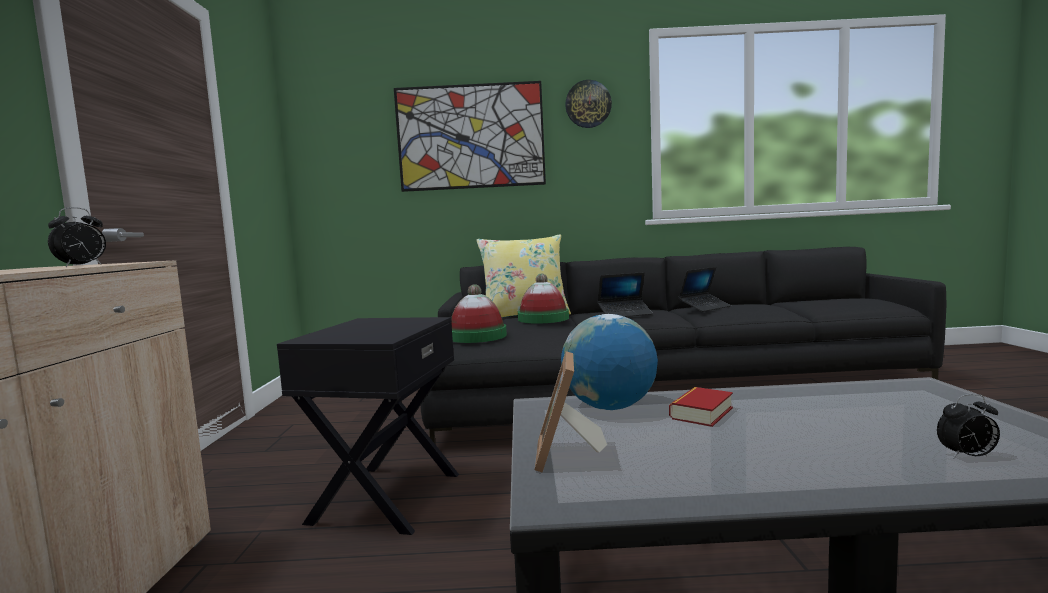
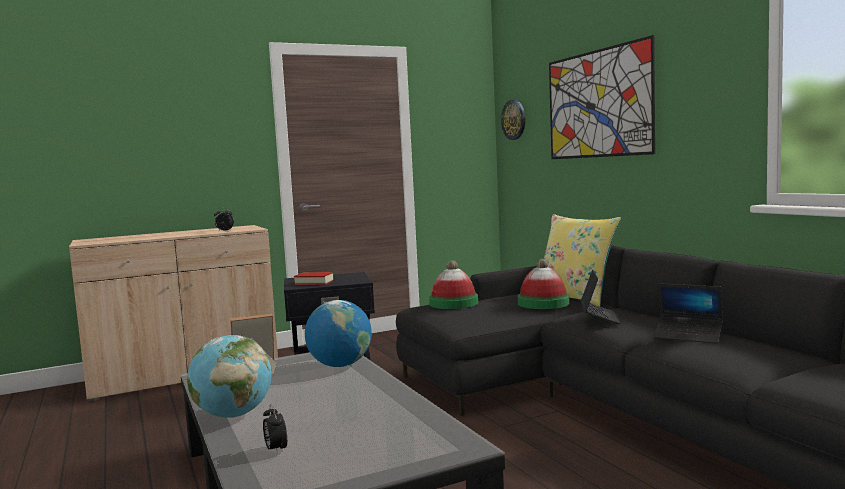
camera: 65 degrees right, 0 degrees up
(588, 104) = (698, 55): wall clock -> wall clock (514, 119)
(625, 314) = (599, 318): laptop -> laptop turned 135 degrees counterclockwise
(701, 413) = (338, 385): book -> book (314, 282)
(816, 479) = (233, 415): none -> globe

